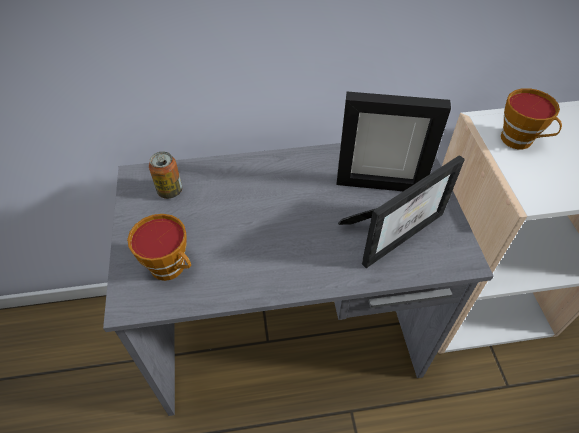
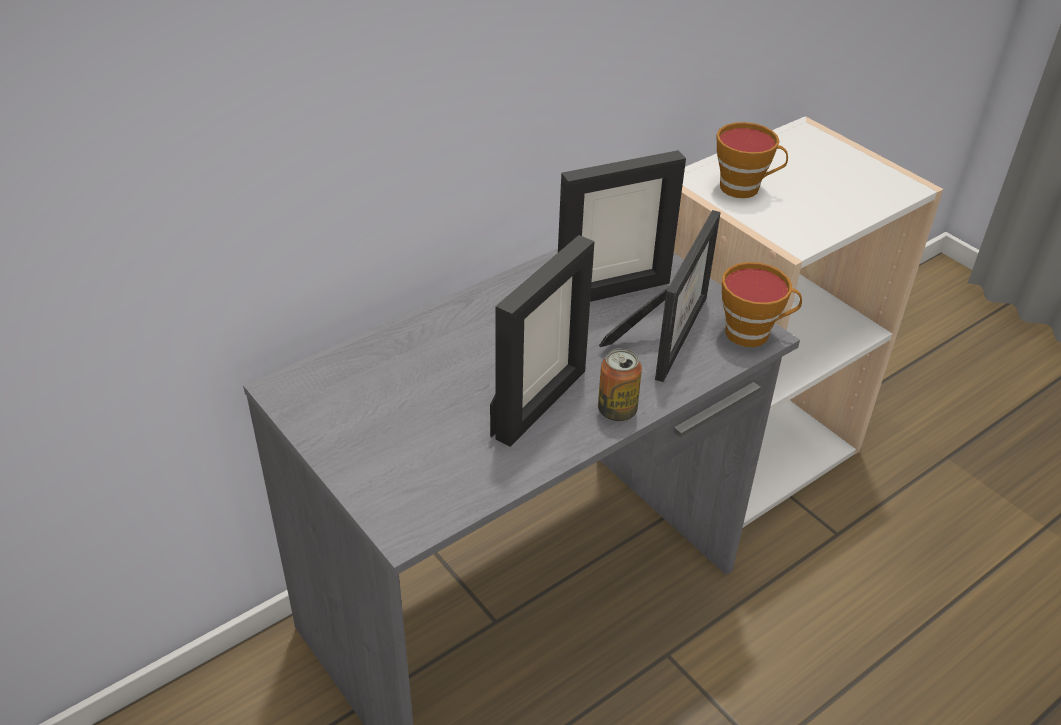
camera: 30 degrees left, 10 degrees down
(170, 191) = (348, 388): can -> can (617, 410)
(171, 267) = (427, 470): cup -> cup (753, 333)
(272, 248) = (539, 402): none -> picture frame

